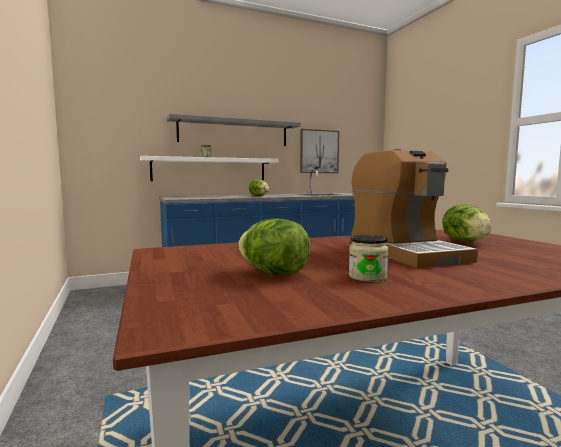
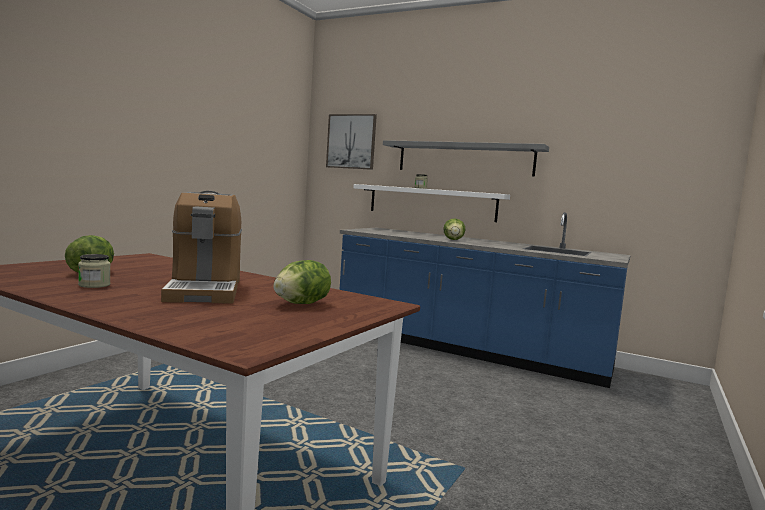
camera: 50 degrees right, 0 degrees up
(319, 151) = (591, 186): picture -> picture (351, 141)
(404, 252) = (205, 290): coffee machine -> coffee machine turned 45 degrees counterclockwise

